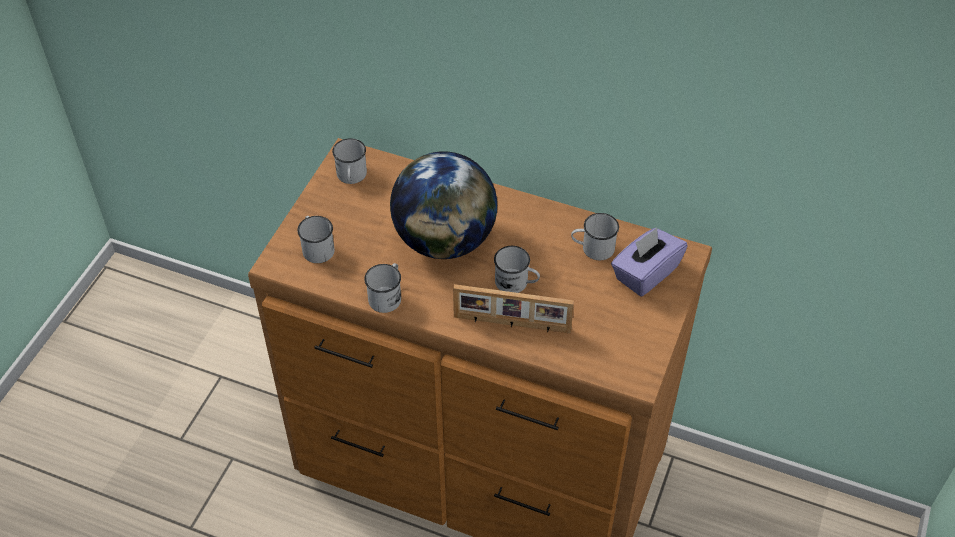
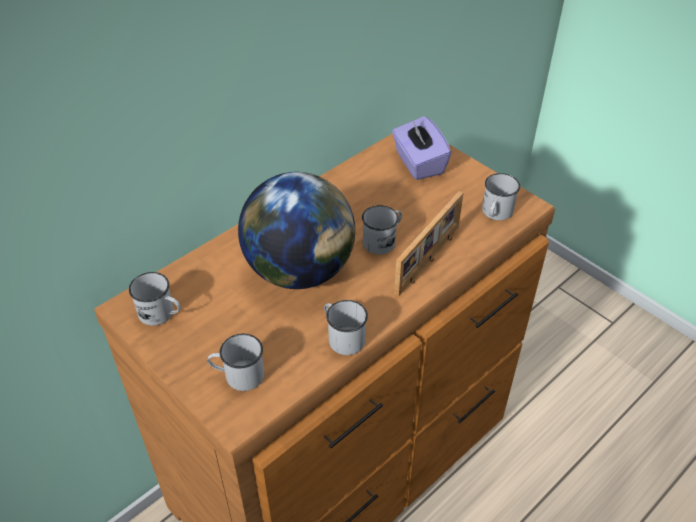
camera: 65 degrees left, 5 degrees down
(593, 248) = (373, 182): white mug -> white mug (495, 213)

